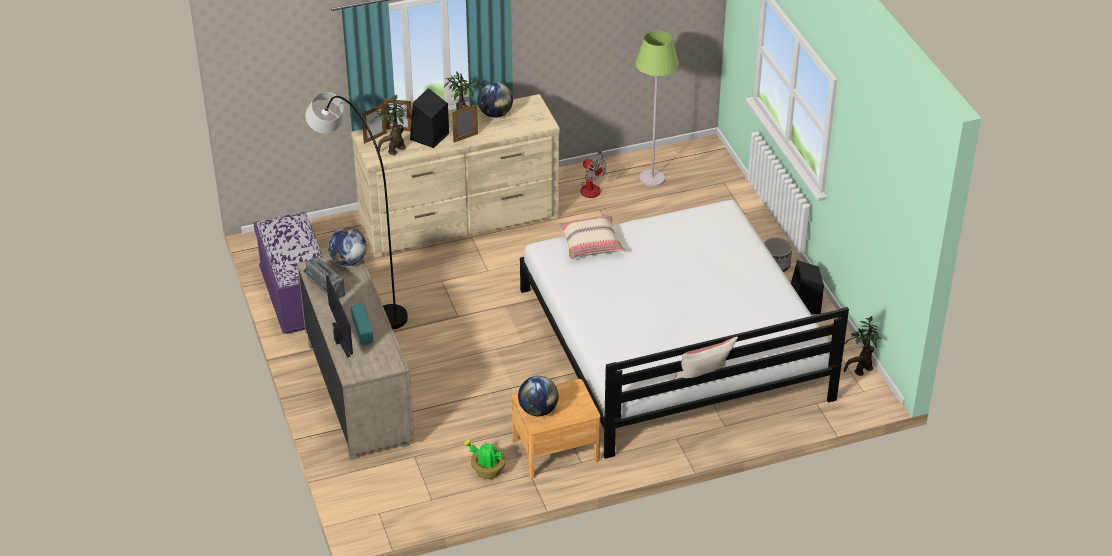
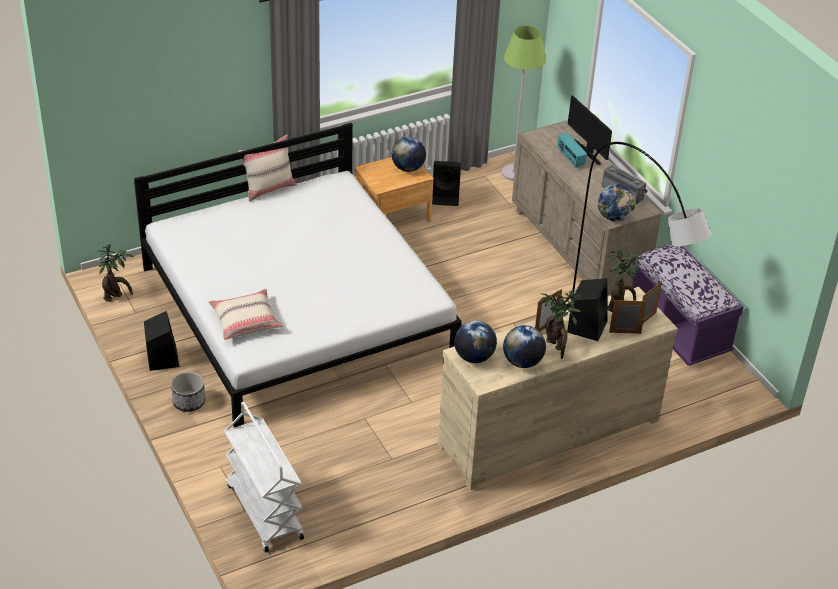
camera: 170 degrees right, 0 degrees up
(487, 471) = (446, 197): potted plant -> black speaker
(535, 120) = (474, 357): none -> globe
(590, 244) = (388, 306): beige pillow -> beige pillow (246, 321)
(592, 187) = (405, 490): fan -> none
(652, 178) = (334, 509): green floor lamp -> green floor lamp (513, 173)
(708, 181) = (263, 511): none -> white cart

